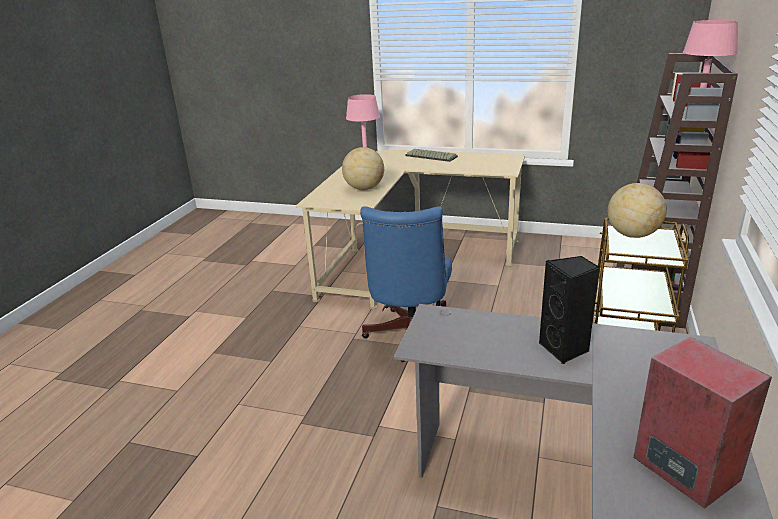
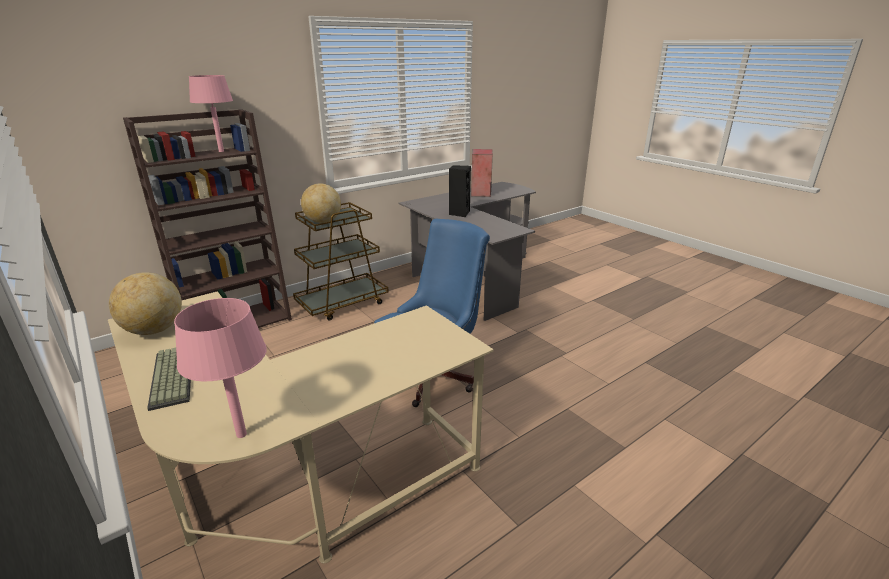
camera: 145 degrees left, 0 degrees up
(364, 188) = (380, 342): globe -> globe (154, 330)

